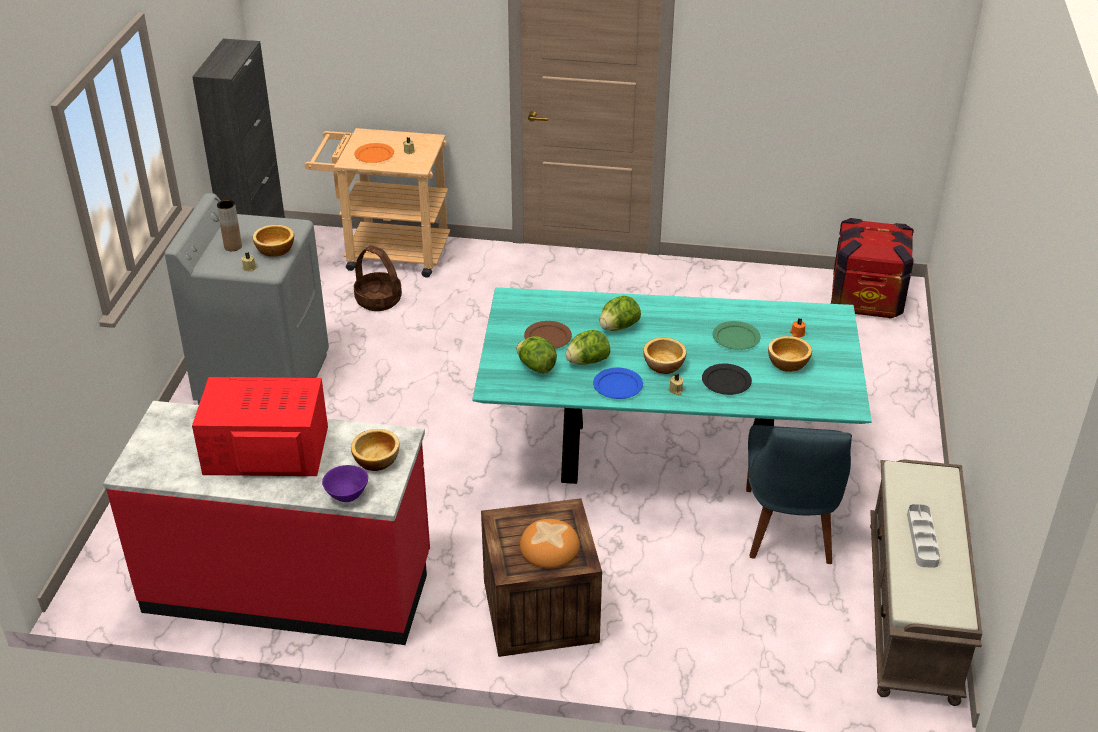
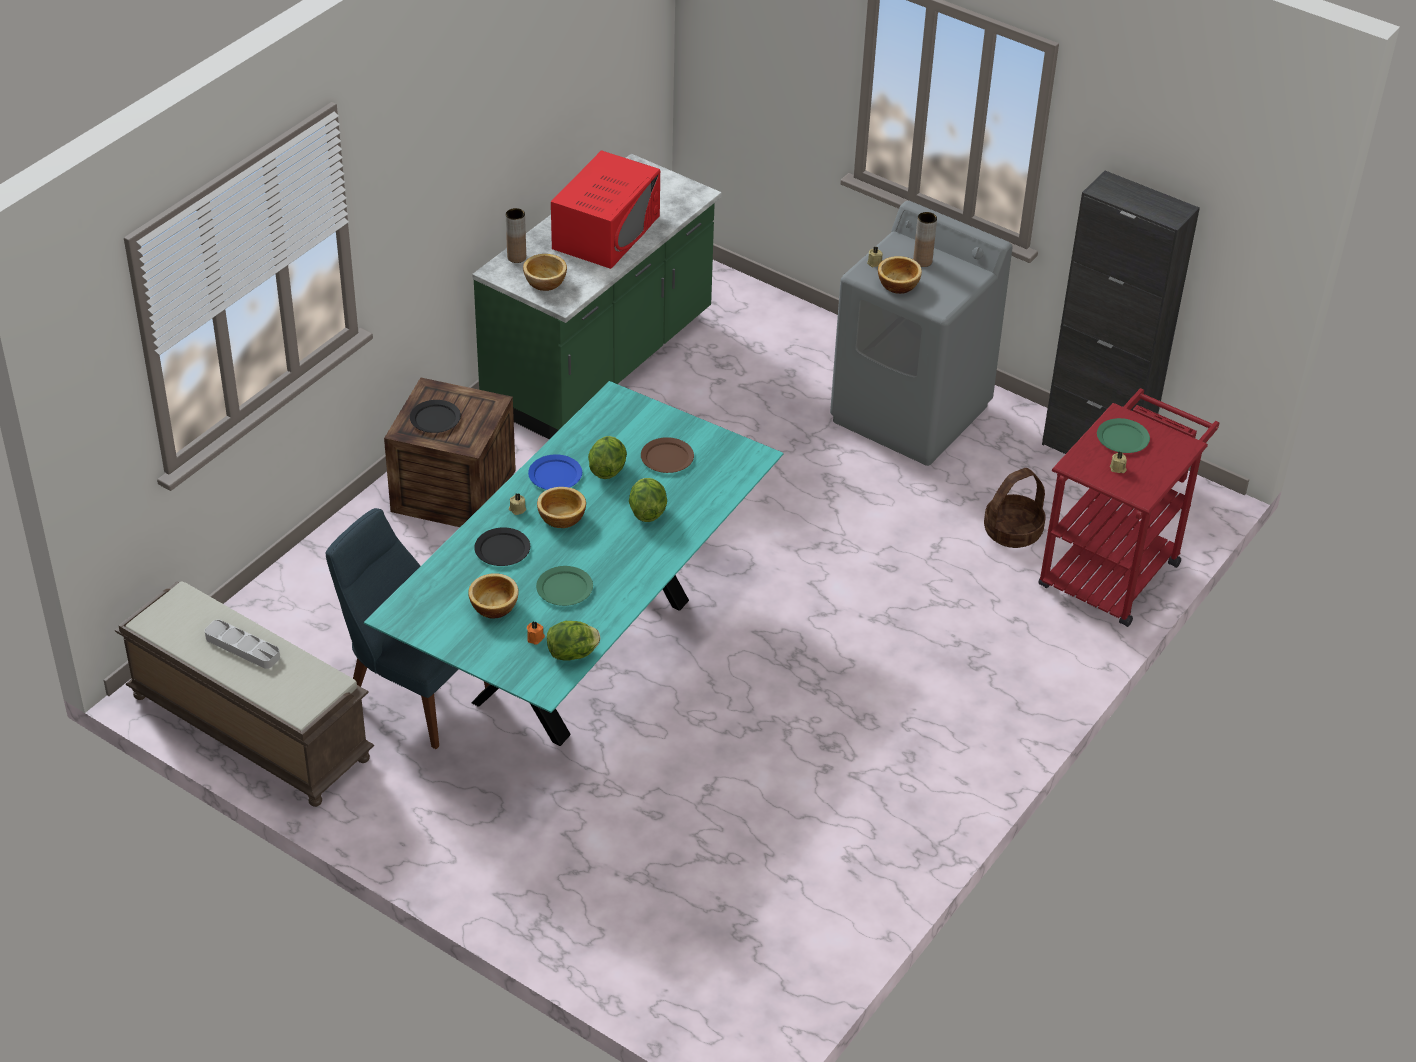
camera: 115 degrees right, 5 degrees up
(289, 585) = (600, 363): red counter -> green counter
(346, 494) = (516, 257): purple bowl -> brown vase
(374, 155) = (1122, 438): orange plate -> green plate
(387, 253) = (1115, 567): beige cart -> red cart
(536, 367) = (625, 434): lettuce -> lettuce (573, 654)
(550, 548) = (435, 419): bread -> black plate
(866, 298) = (745, 987): crate -> none

